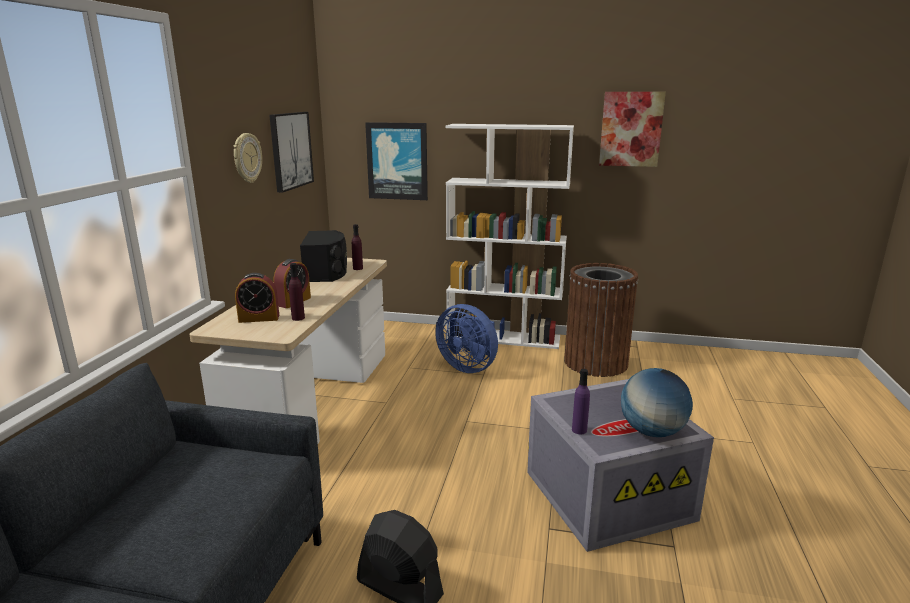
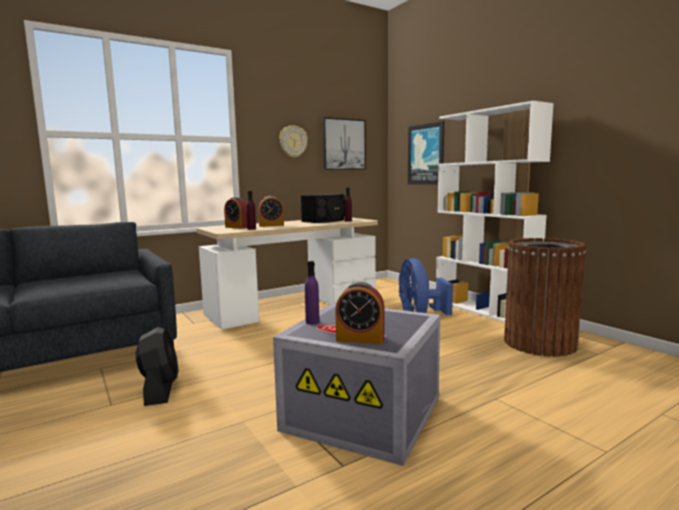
camera: 45 degrees right, 10 degrees down
(631, 129) = (615, 98): picture -> none
(652, 431) = (360, 339): globe -> alarm clock

